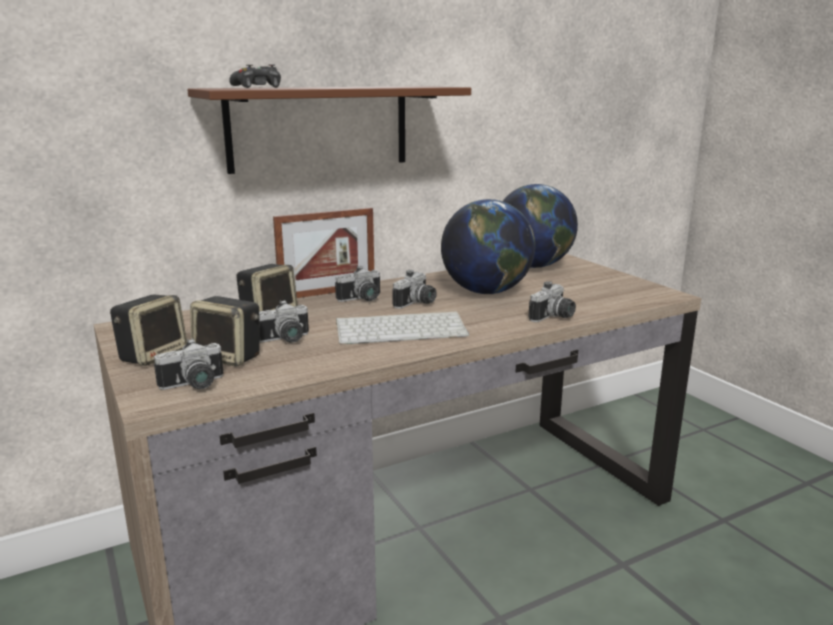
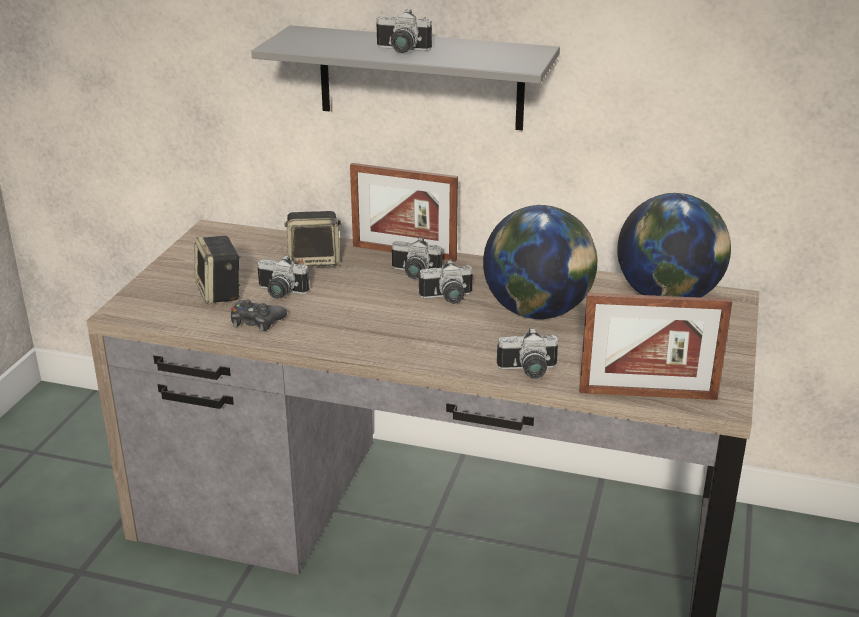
camera: 45 degrees right, 10 degrees up
(153, 355) = (184, 268): speaker -> none
(194, 386) = (161, 308): camera -> camera (401, 50)
(258, 87) = (339, 36): black game controller -> black game controller (256, 321)
(319, 128) = (420, 78): brown shelf -> grey shelf
(402, 329) = (378, 322): keyboard -> none
(633, 304) = (647, 394): none -> picture frame

